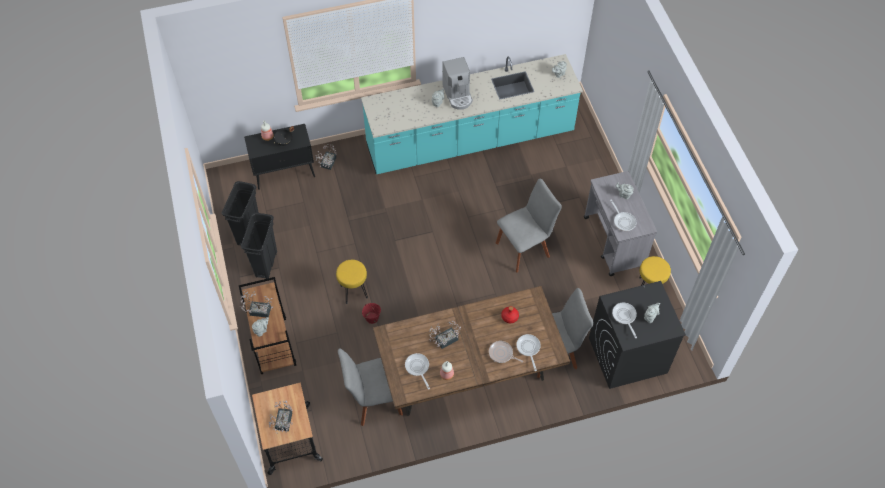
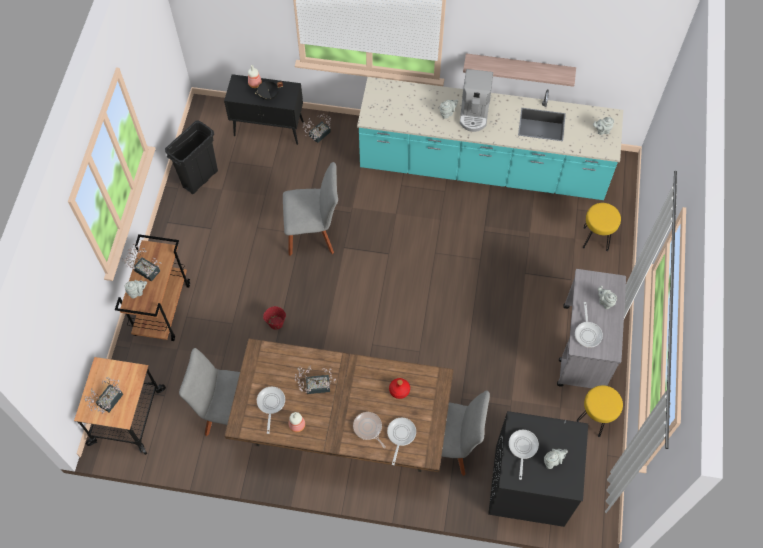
camera: 25 degrees right, 5 degrees up
(266, 263) = (200, 219): black trash can -> none
(354, 291) = (273, 286): yellow stool -> yellow stool (596, 239)
(478, 48) = (519, 68): none -> shelf
(524, 248) = (479, 313): grey chair -> grey chair (313, 233)

